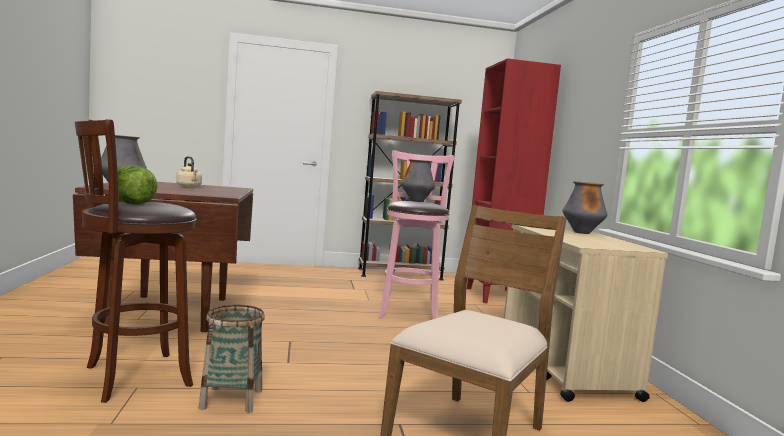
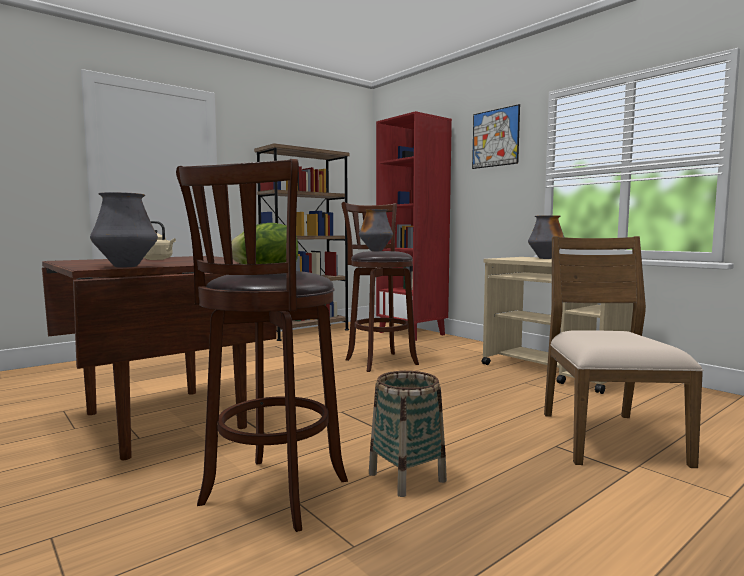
camera: 30 degrees left, 0 degrees up
(408, 312) = (379, 361): pink stool -> brown stool
(590, 87) = (495, 138): none -> picture

